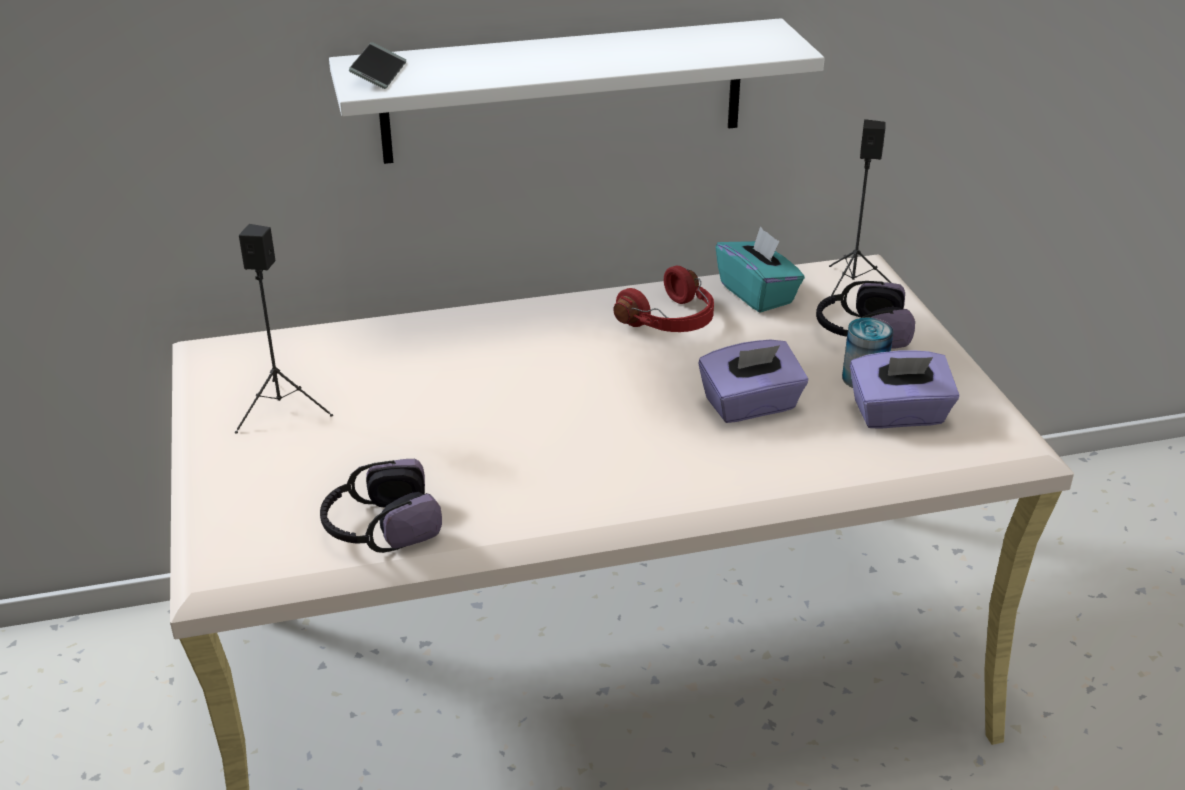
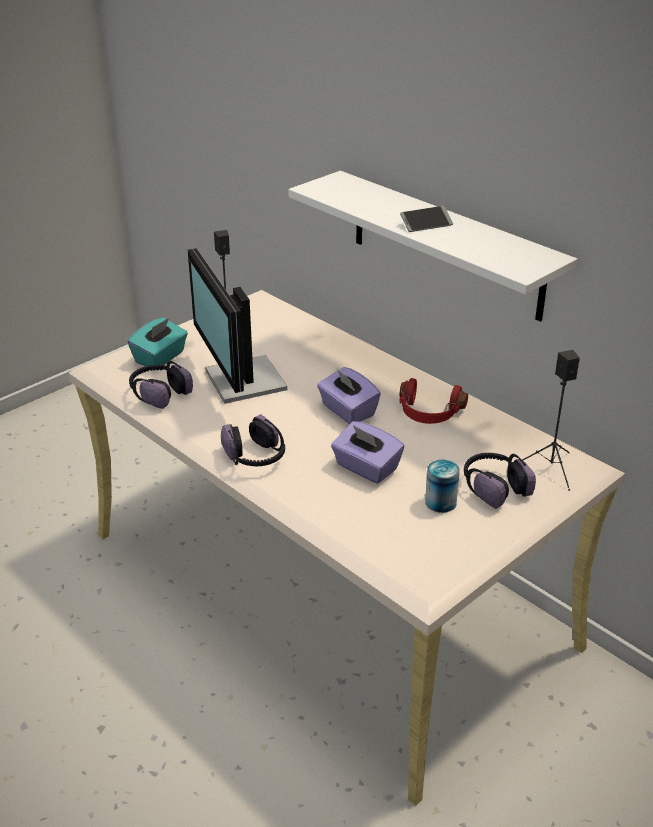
camera: 60 degrees right, 0 degrees up
(379, 74) = (331, 186): phone -> phone (426, 224)
(436, 438) = (242, 381): none -> monitor
(648, 487) = (255, 457): none -> headphones
(757, 294) = (497, 434): turquoise tissue box -> turquoise tissue box (160, 357)
(899, 415) = (411, 527): purple tissue box -> purple tissue box (347, 411)

